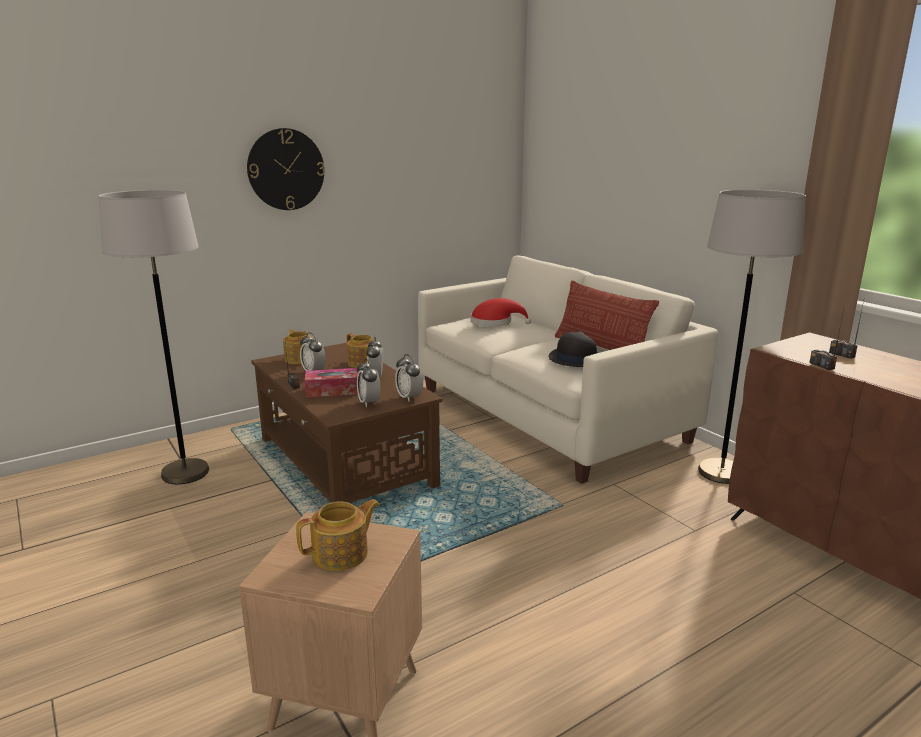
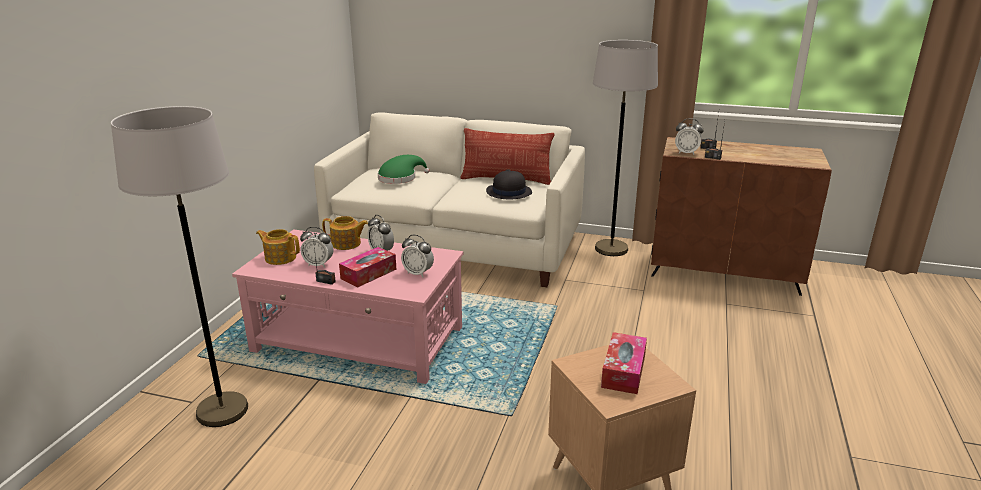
camera: 40 degrees left, 5 degrees up
(286, 169) = (198, 61): wall clock -> none
(342, 554) = (623, 371): teapot -> tissue box
(345, 462) = (359, 340): brown coffee table -> pink coffee table
(409, 397) = (440, 259): alarm clock -> alarm clock (686, 153)
(495, 322) = (400, 178): red hat -> green hat

